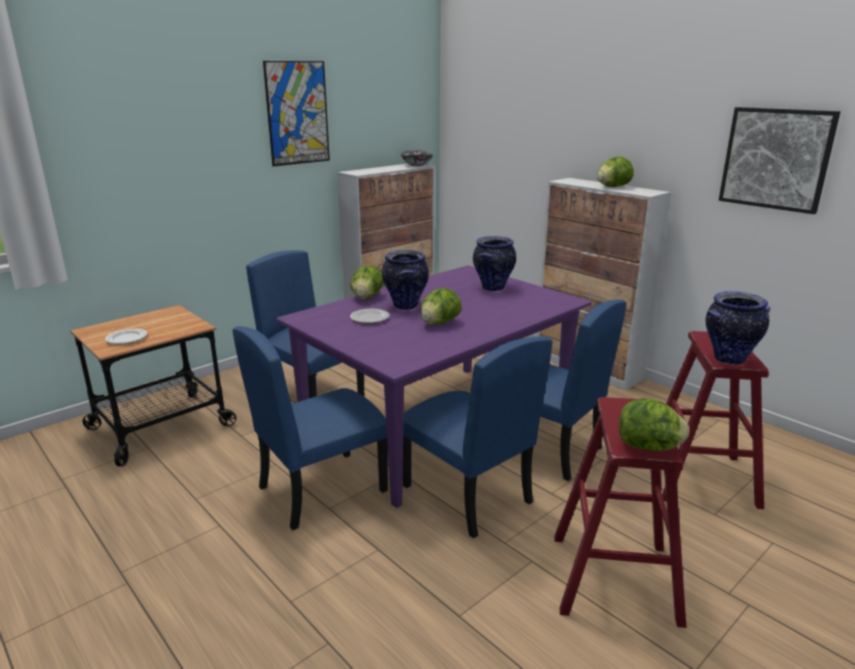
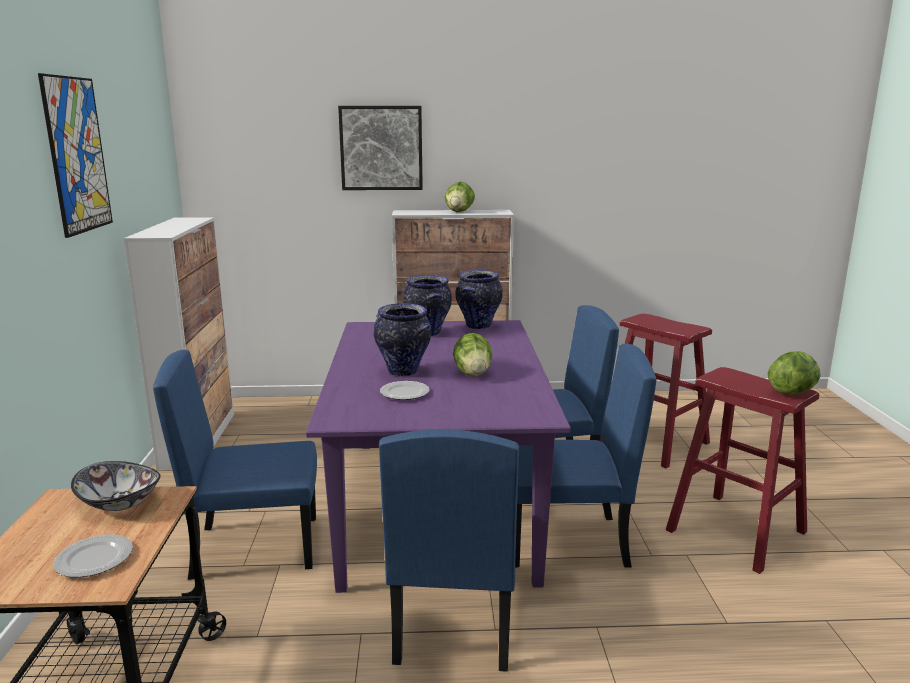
camera: 50 degrees left, 5 degrees down
(367, 297) = (343, 378): lettuce -> none
(417, 165) = (193, 219): bowl -> bowl (120, 502)
(728, 359) = (683, 329): vase -> vase (478, 326)
(776, 159) = (596, 170): picture -> picture (381, 148)

